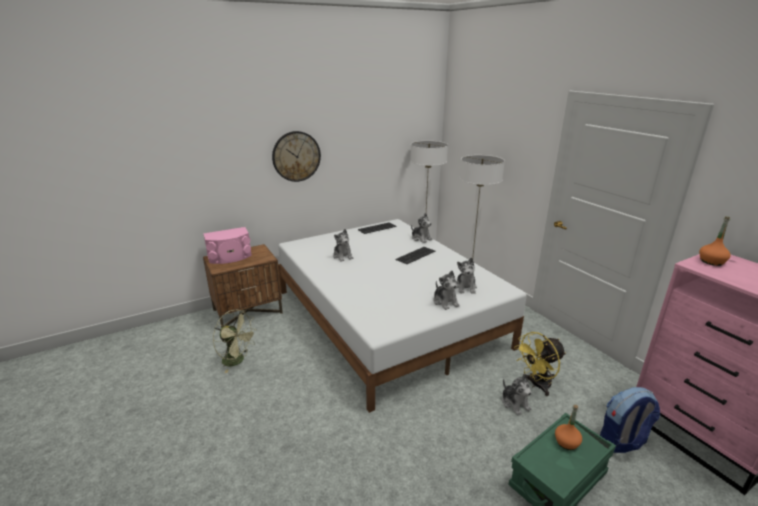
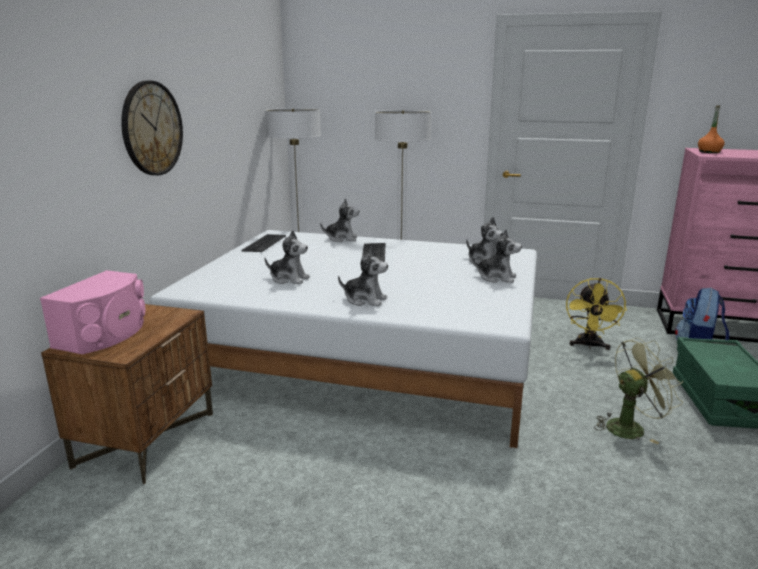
camera: 45 degrees left, 5 degrees down
(237, 361) = (253, 502): green fan -> green fan (630, 427)
(515, 403) = (601, 366): plush toy -> plush toy (365, 300)
(566, 442) = (715, 355): orange bottle -> none

